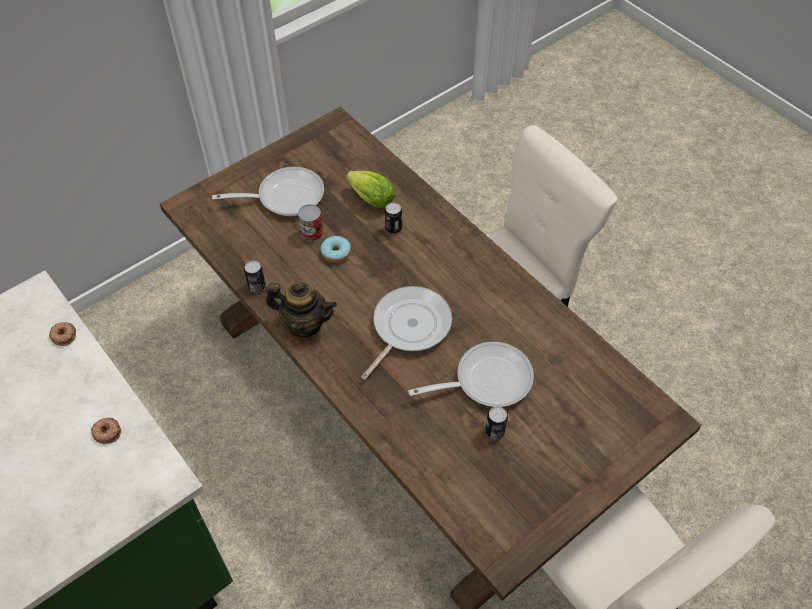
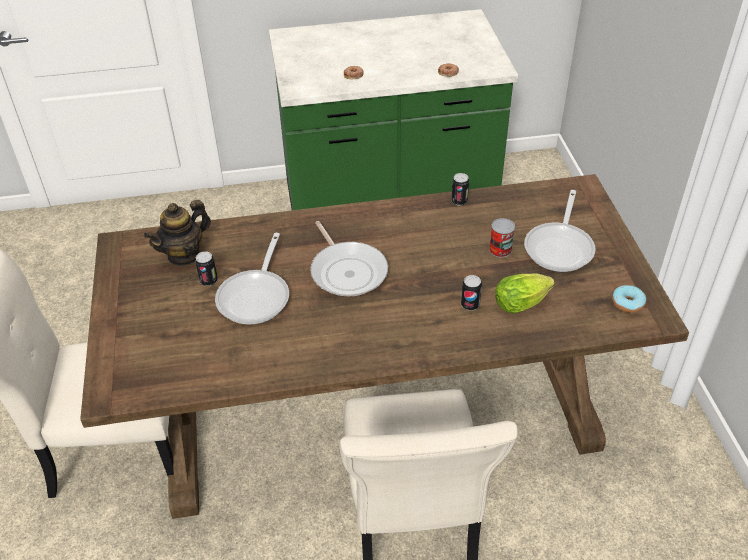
camera: 120 degrees right, 10 degrees down
(304, 324) = (399, 215): teapot -> teapot (184, 255)
(336, 253) = (464, 256): donut -> donut (627, 303)

